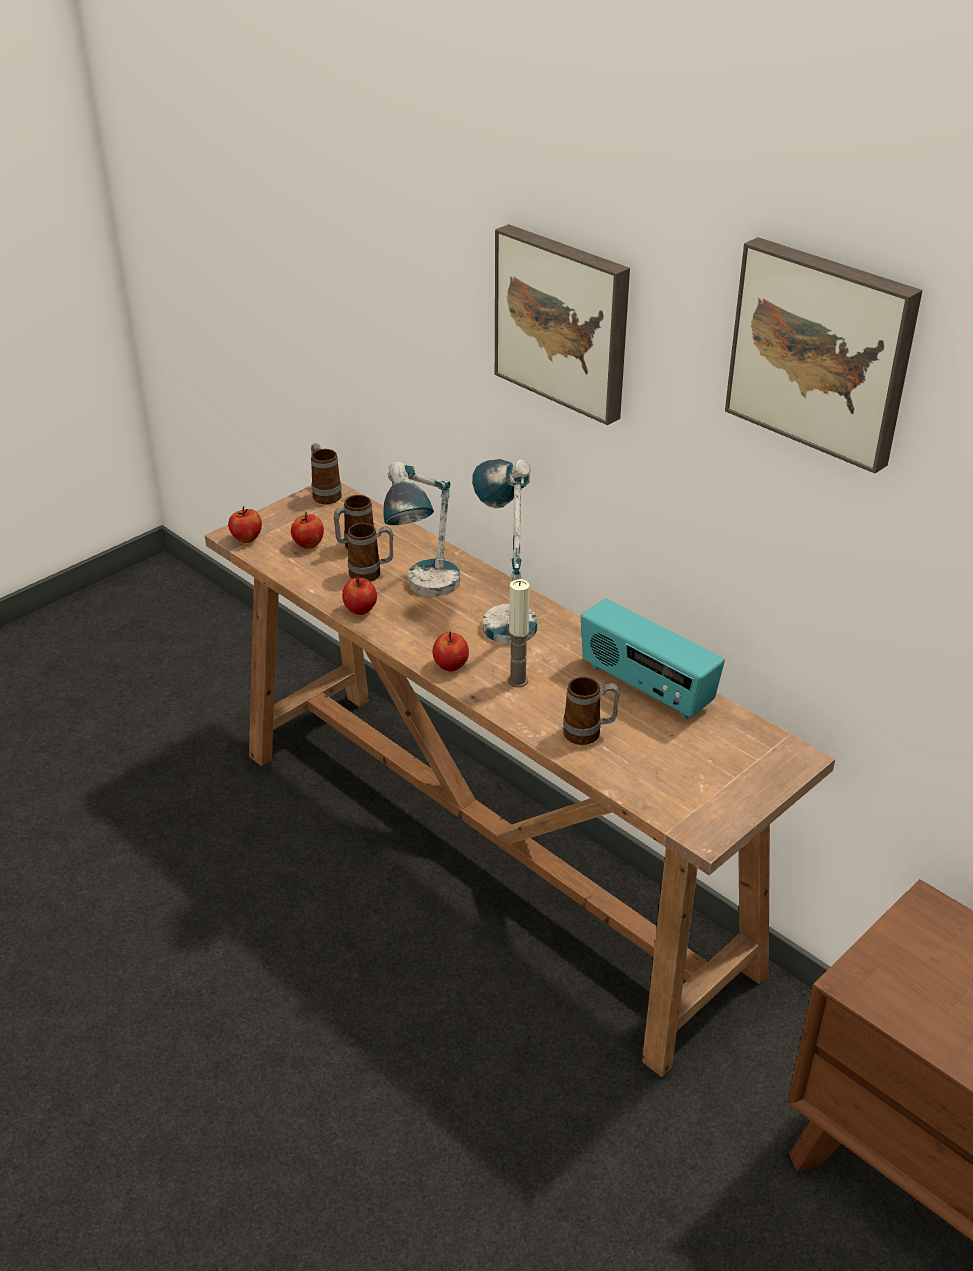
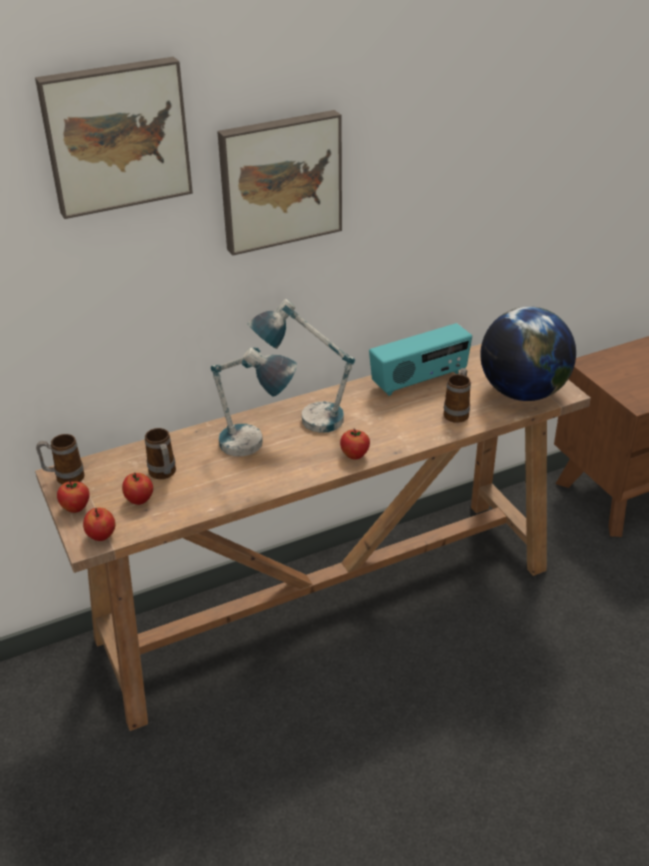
camera: 70 degrees left, 0 degrees up
(360, 610) = (256, 487): apple -> apple (76, 508)
(371, 574) = (209, 472): mug -> none
(518, 680) = (387, 429): candle -> none
(676, 789) = (523, 392): none -> globe
(823, 351) = (478, 93): picture -> picture (116, 136)

